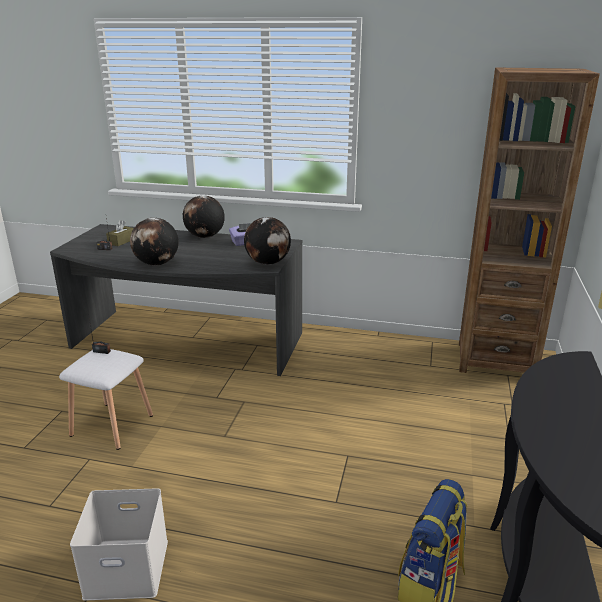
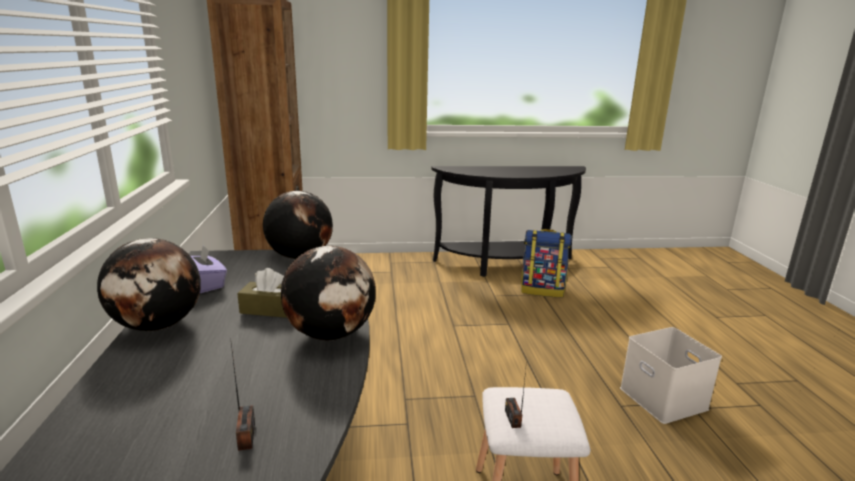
camera: 110 degrees left, 5 degrees down
(122, 241) = (177, 430): brown tissue box -> brown tissue box (270, 309)

